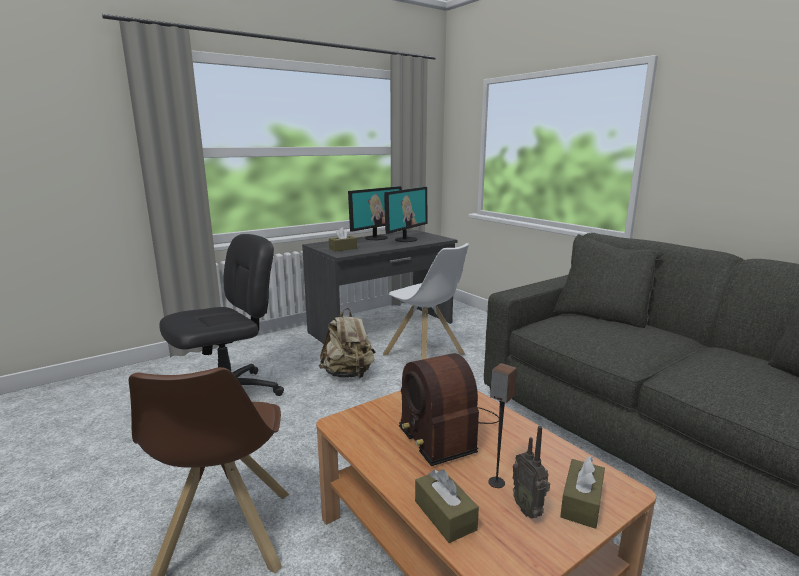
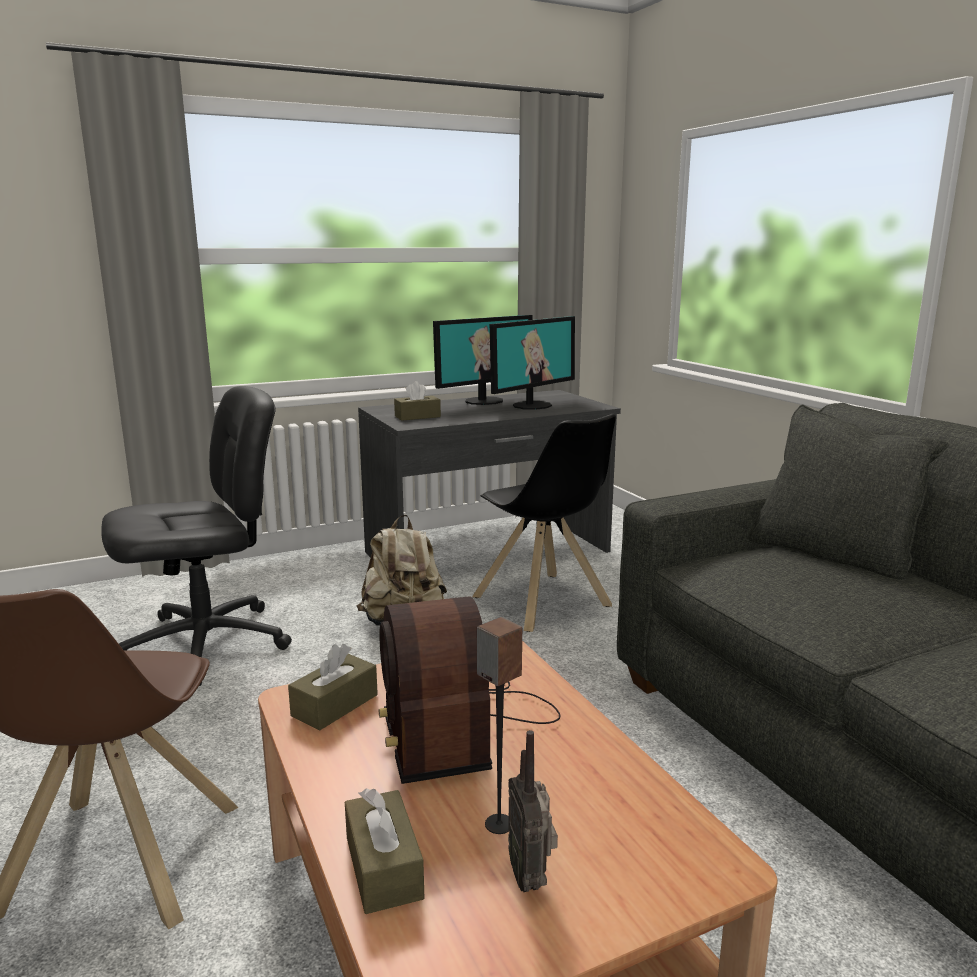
camera: 10 degrees right, 0 degrees up
(425, 355) = (543, 602): white chair -> black chair
(581, 502) = (630, 877): brown tissue box -> brown tissue box (335, 705)

